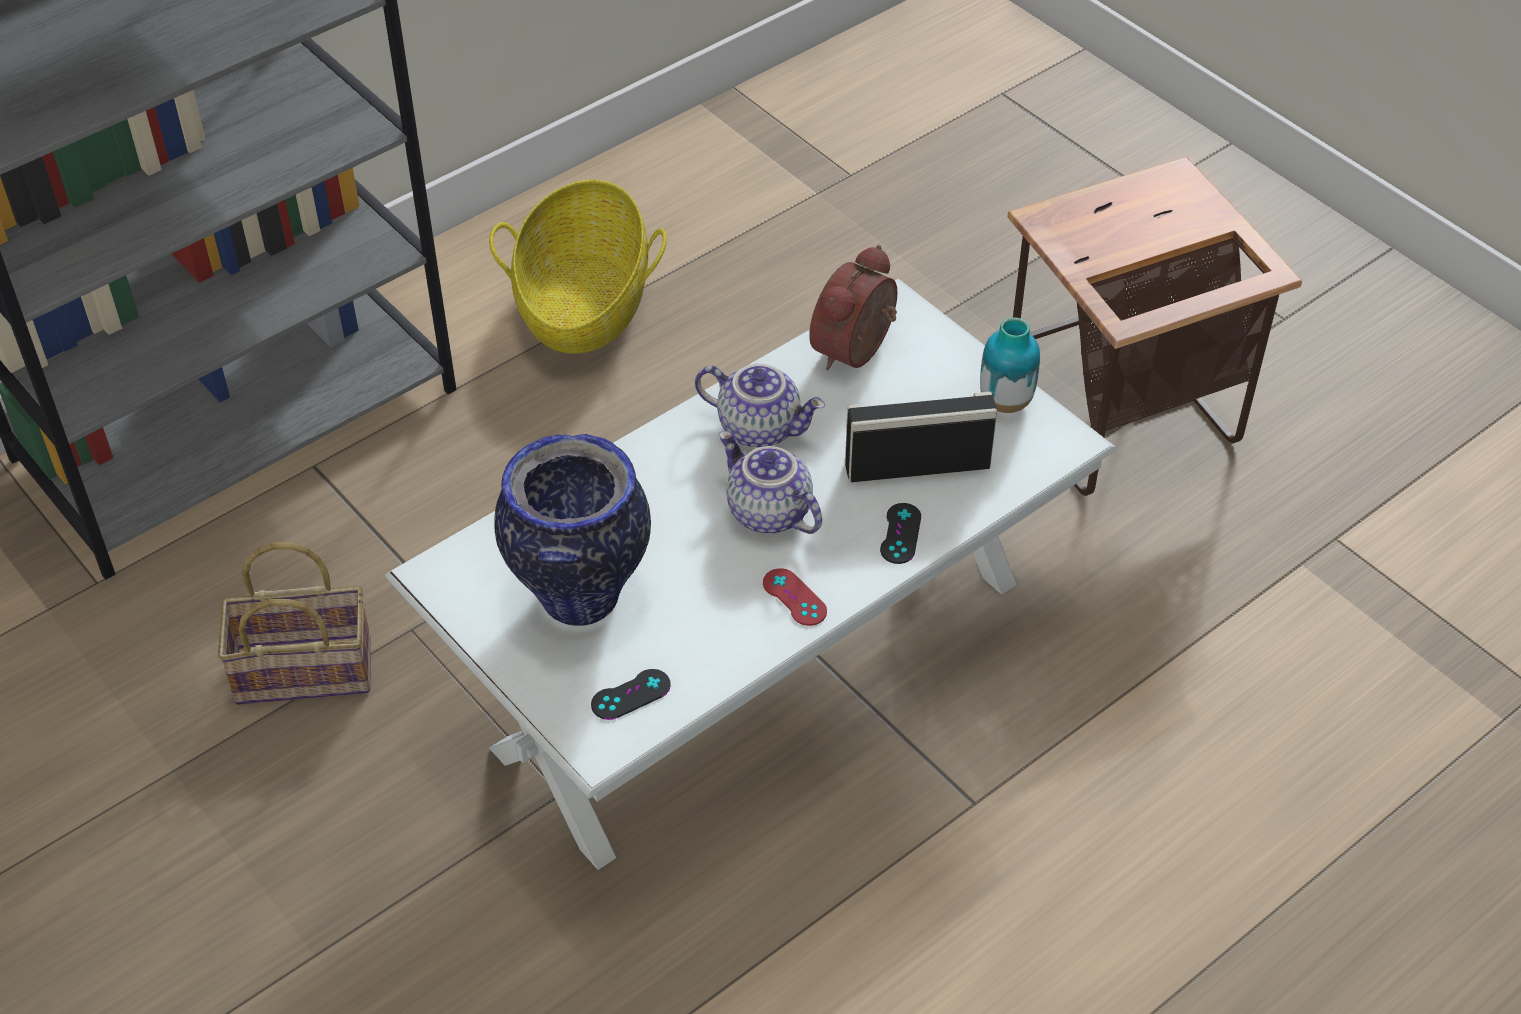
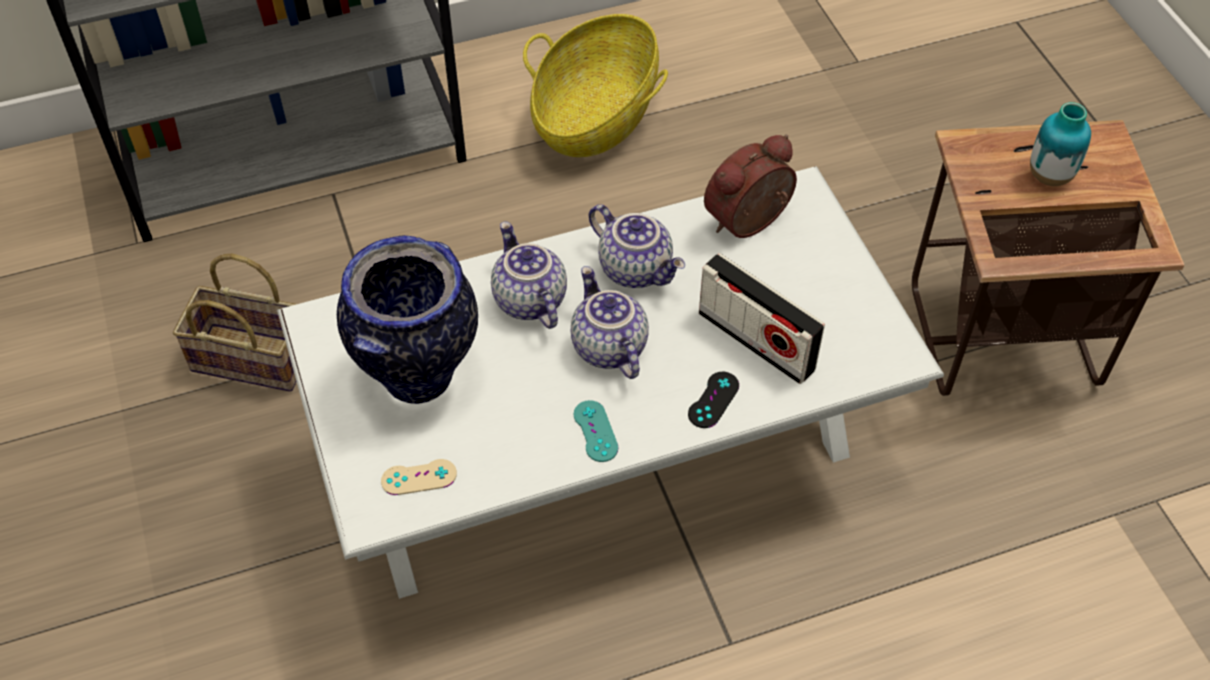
camera: 20 degrees right, 5 degrees up
(631, 695) = (419, 477): black game controller -> beige game controller
(660, 489) = (528, 300): none -> teapot
(794, 597) = (595, 431): red game controller -> turquoise game controller
(917, 465) = (756, 341): radio -> radio turned 150 degrees counterclockwise
(1005, 402) = (860, 304): vase -> vase (1049, 176)

